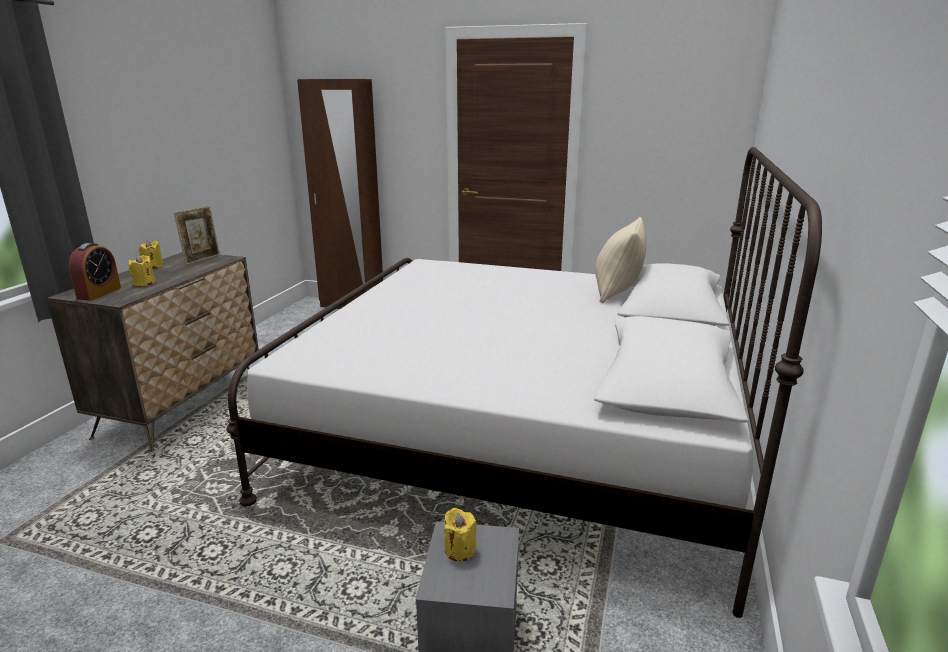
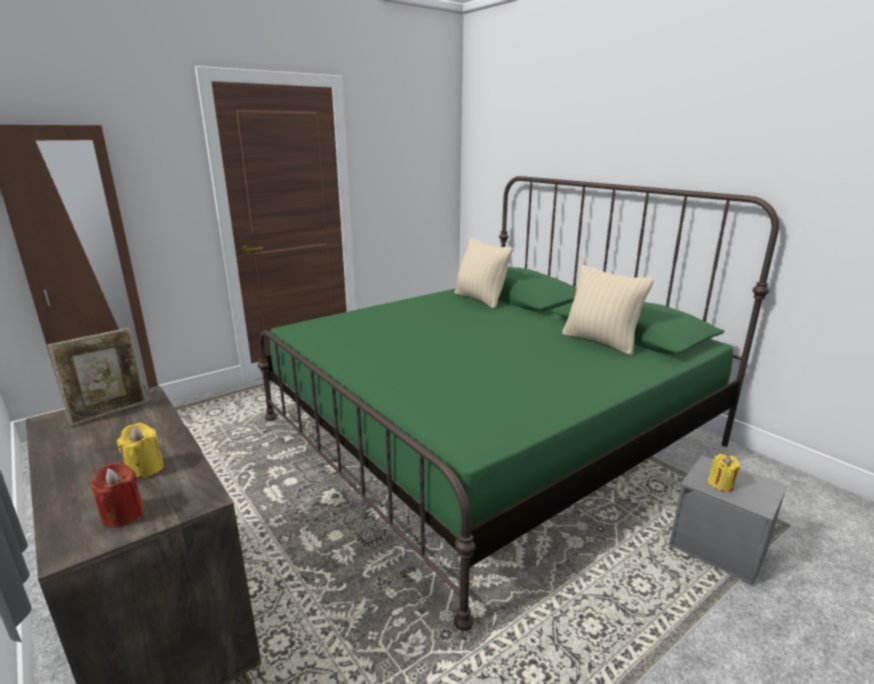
camera: 55 degrees left, 0 degrees up
(99, 293) = (123, 515): alarm clock -> red candle
(153, 266) = (59, 452): yellow candle -> none
(202, 259) = (110, 412): picture frame -> picture frame turned 75 degrees clockwise
(521, 429) = (488, 431): white bed -> green bed
(594, 365) = (600, 342): none -> beige pillow

